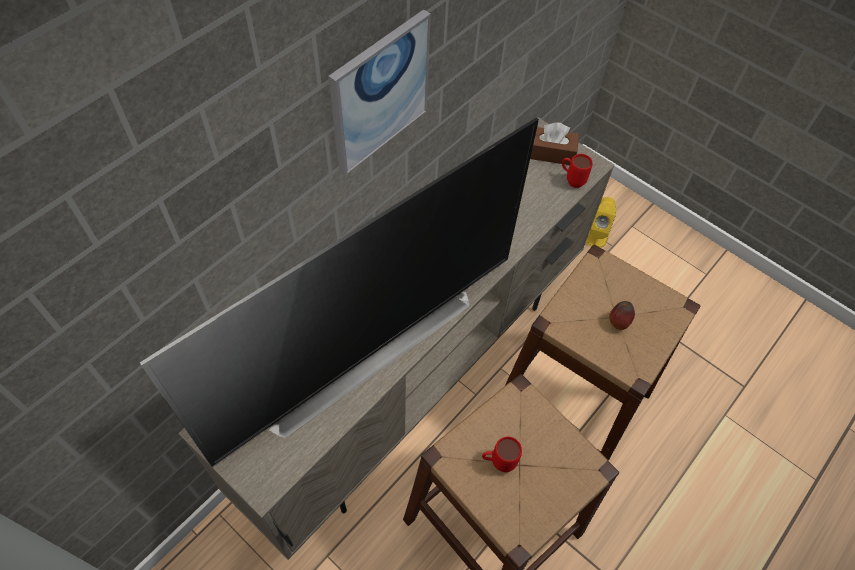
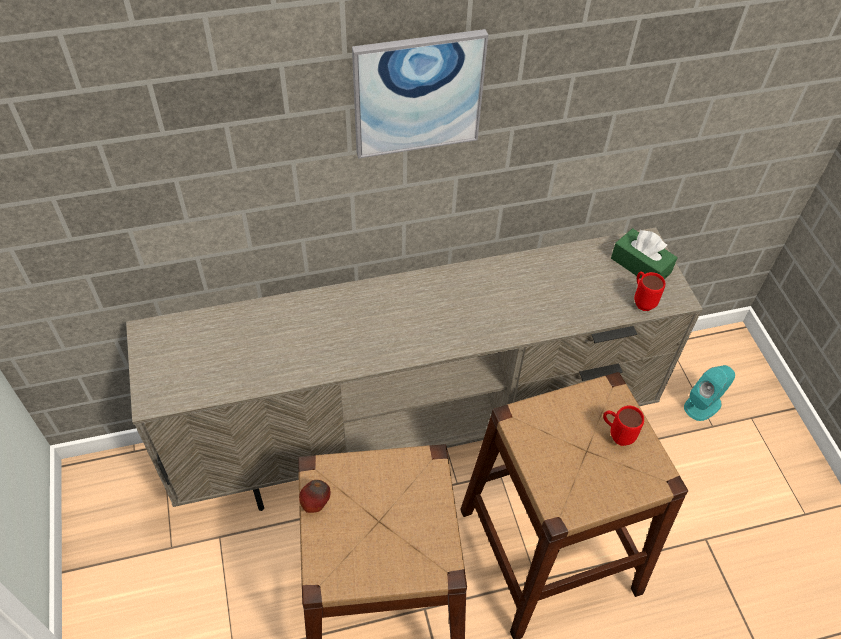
camera: 35 degrees right, 5 degrees down
(363, 346) = (321, 338): television -> none
(498, 462) = (360, 505): red mug -> red mug (616, 434)
(550, 153) = (640, 265): brown tissue box -> green tissue box
(596, 234) = (703, 405): yellow speaker -> turquoise speaker
(618, 322) = (583, 456): apple -> apple (316, 504)

